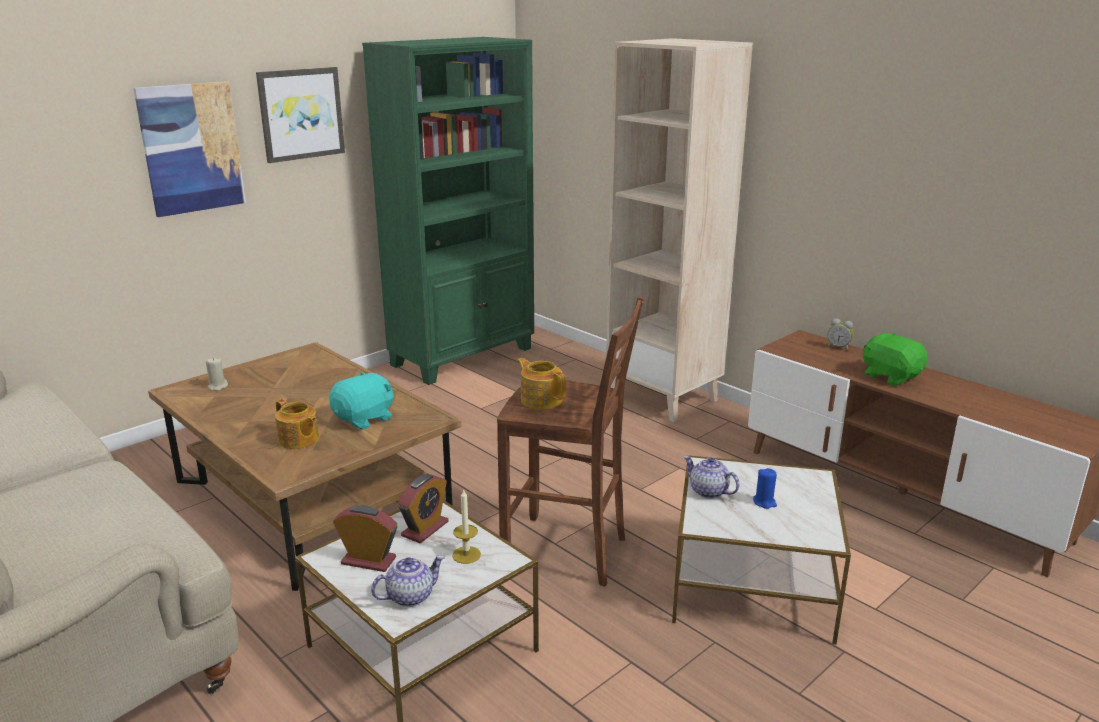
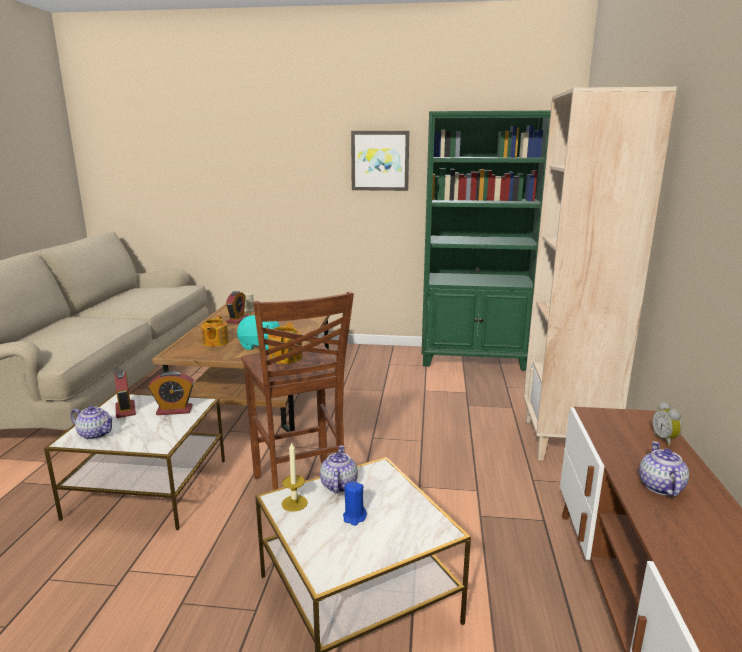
camera: 50 degrees right, 5 degrees down
(191, 148) = (305, 174): picture -> none
(239, 404) = (237, 320): none -> alarm clock
(466, 555) = (155, 432): candle -> candle (294, 503)
(890, 376) = (659, 486): green plush toy -> teapot

